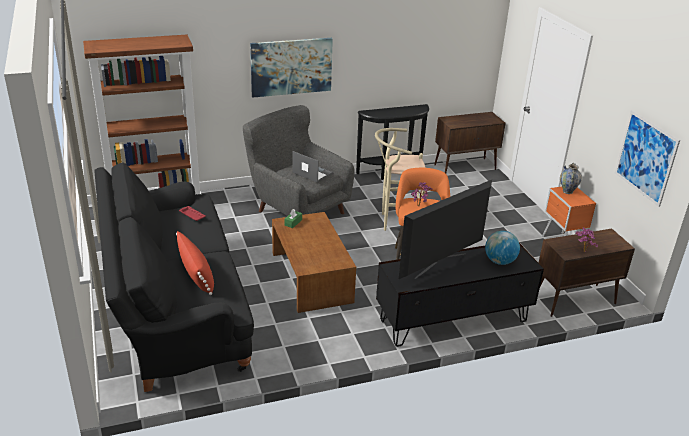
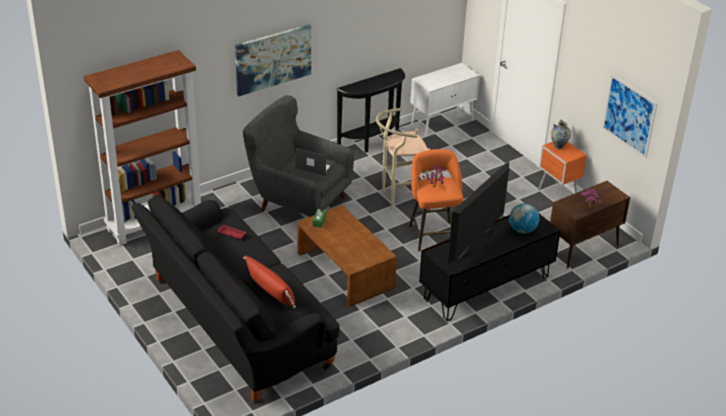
camera: 15 degrees left, 5 degrees up
(465, 167) = (442, 123): brown cabinet -> white cabinet

